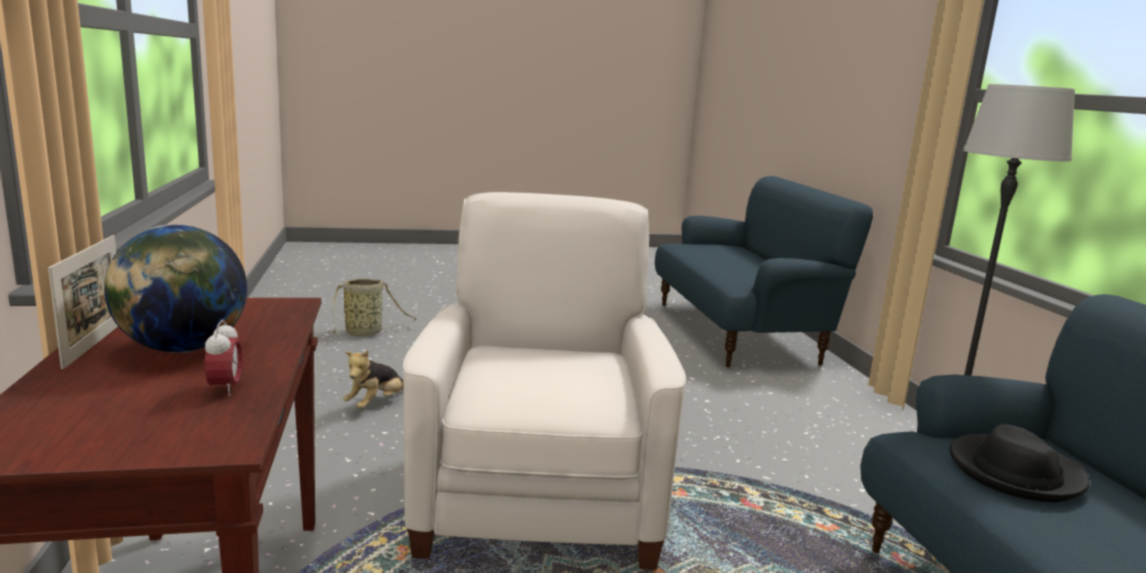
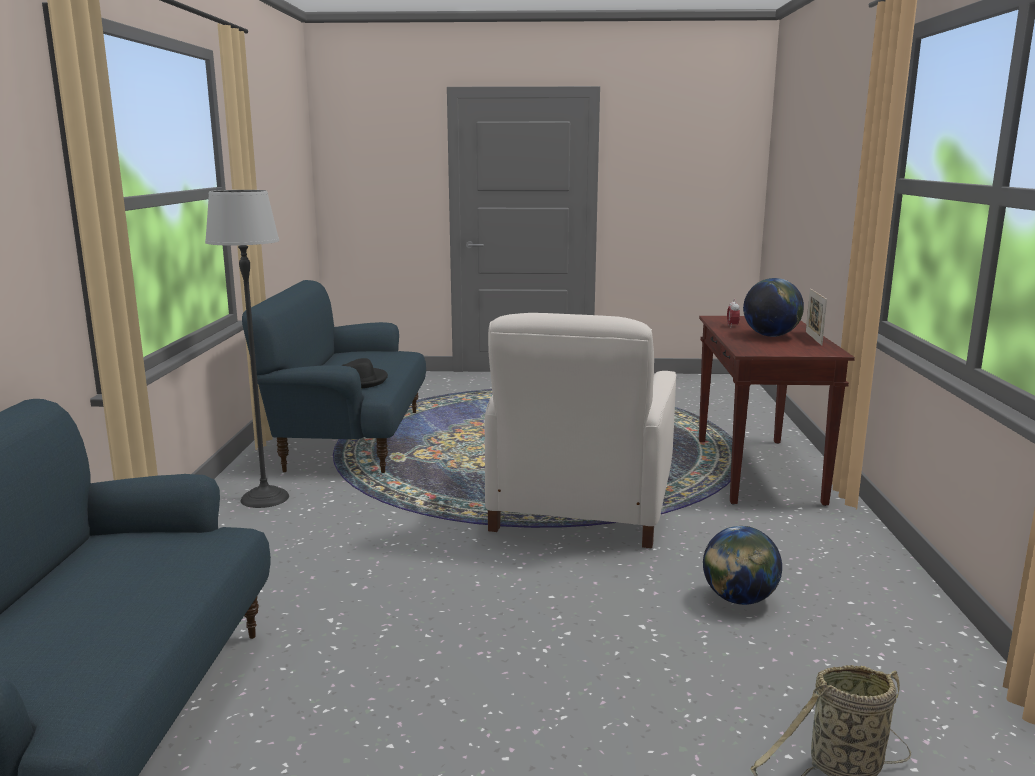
camera: 165 degrees left, 0 degrees up
(376, 404) = (739, 600): plush toy -> globe

